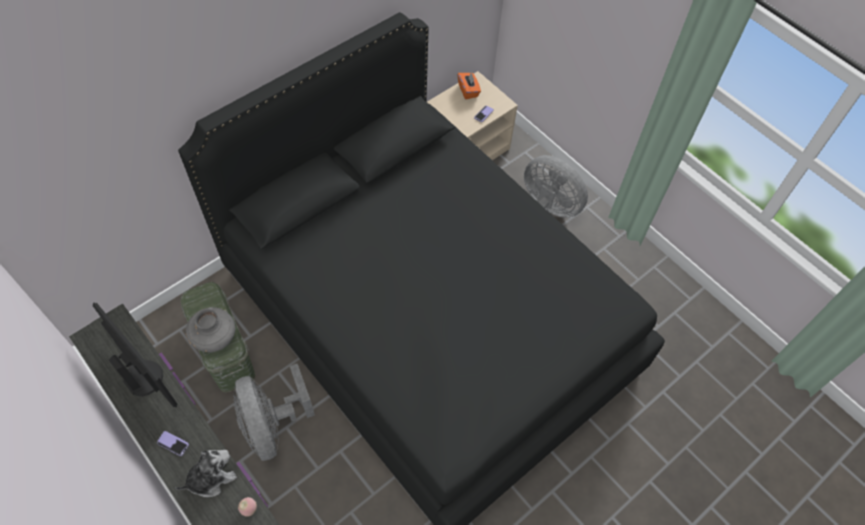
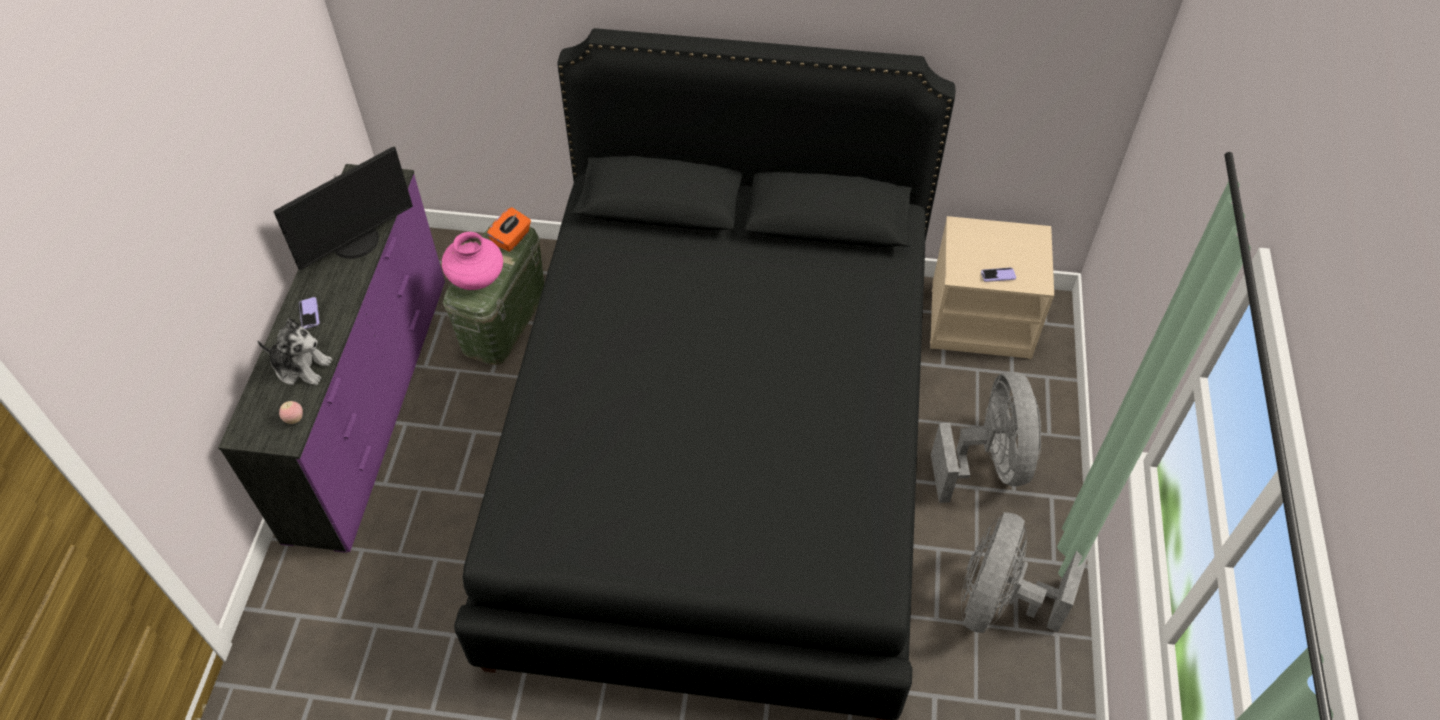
camera: 50 degrees right, 5 degrees down
(145, 376) = (356, 242): monitor -> monitor turned 45 degrees clockwise
(215, 338) = (477, 279): grey vase -> pink vase
(272, 425) = (465, 418): grey fan -> grey fan (999, 601)
(468, 91) = (1011, 238): orange tissue box -> orange tissue box (511, 239)

